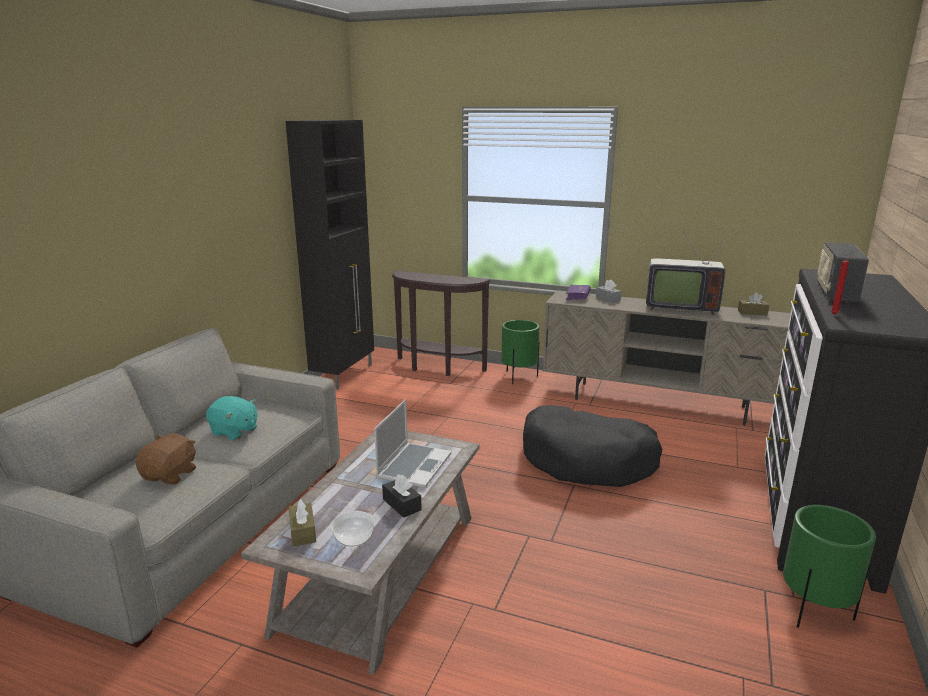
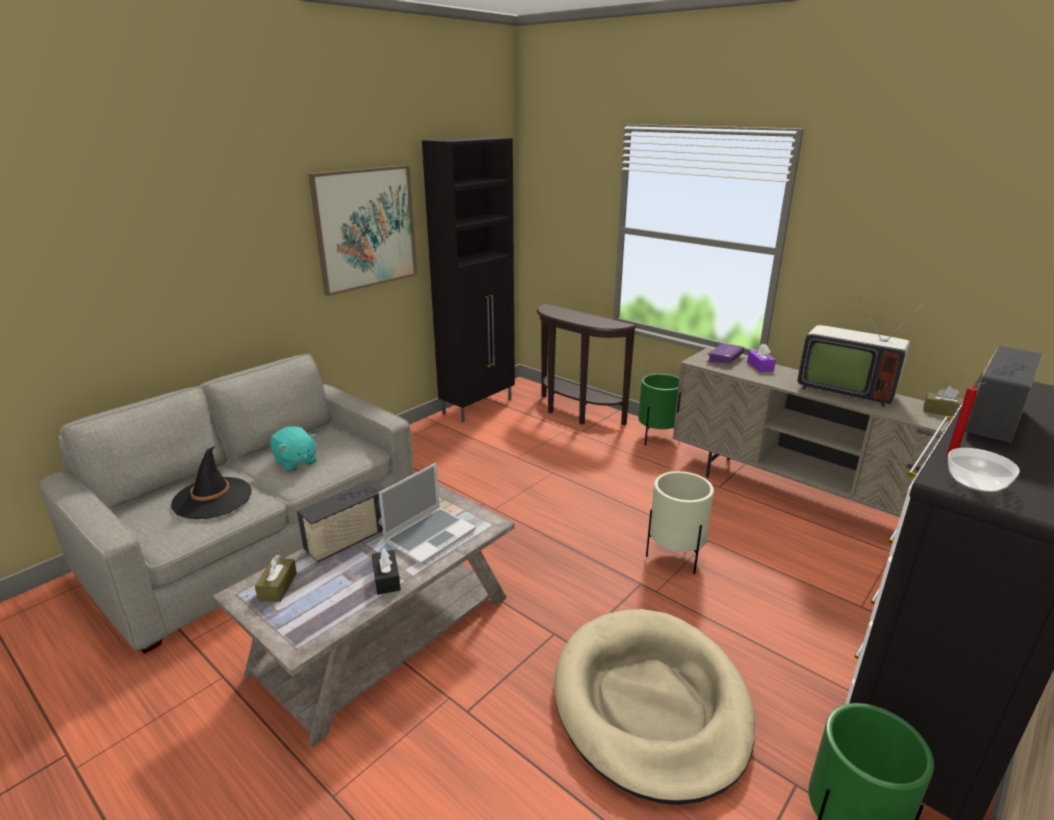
camera: 20 degrees right, 5 degrees up
(171, 475) = (212, 498): brown plush toy -> black hat
(244, 204) = (366, 228): none -> picture
(341, 483) = (349, 540): none -> radio
(354, 538) = (317, 606): bowl -> bowl (977, 482)
(587, 460) = (674, 557): black dog bed -> beige planter
(608, 299) = (760, 366): grey tissue box -> purple tissue box
(635, 566) = (651, 704): none -> beige dog bed

